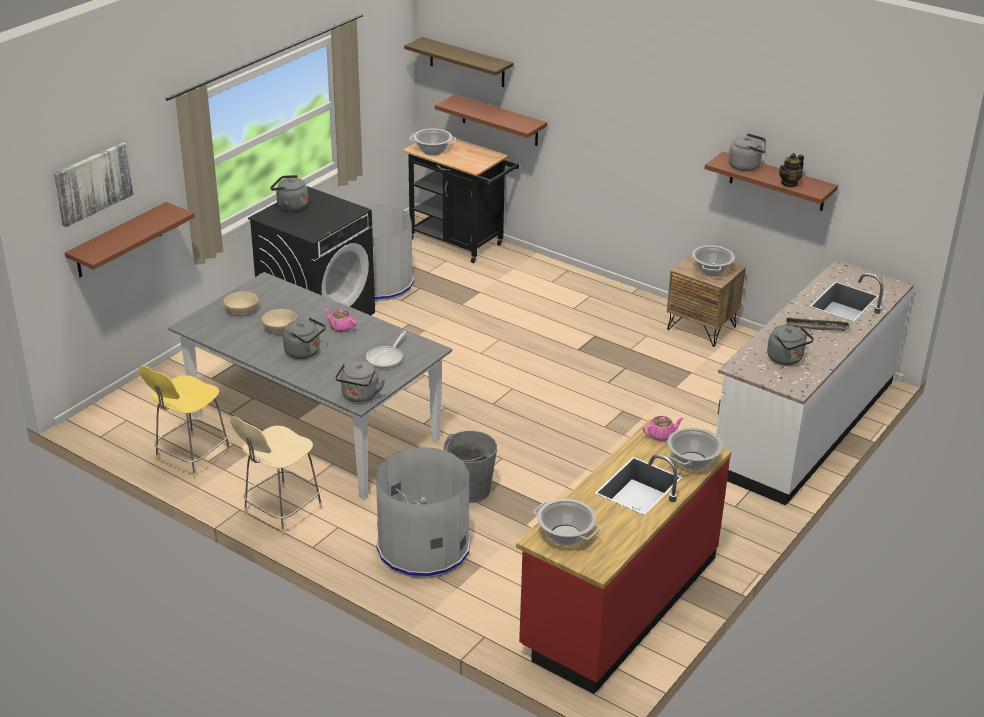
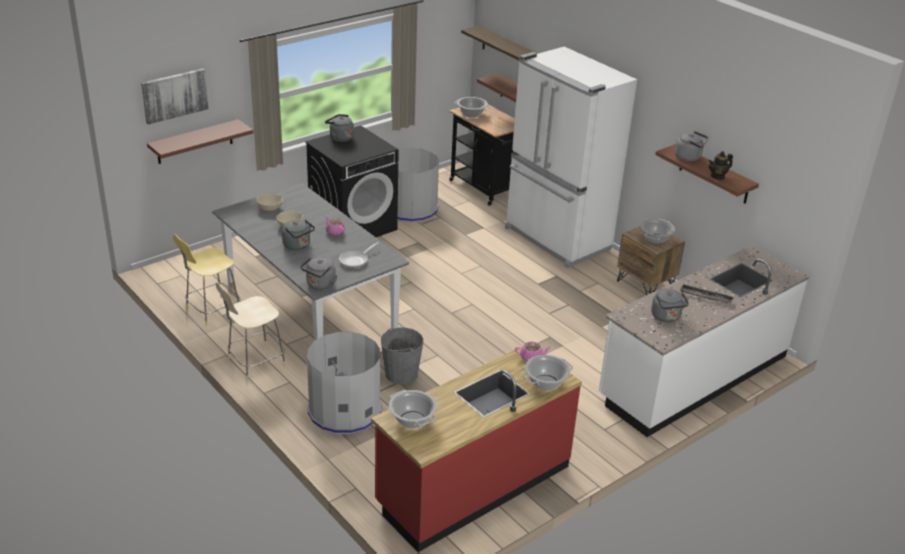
camera: 15 degrees right, 0 degrees up
(573, 292) = (556, 239): none -> white fridge

